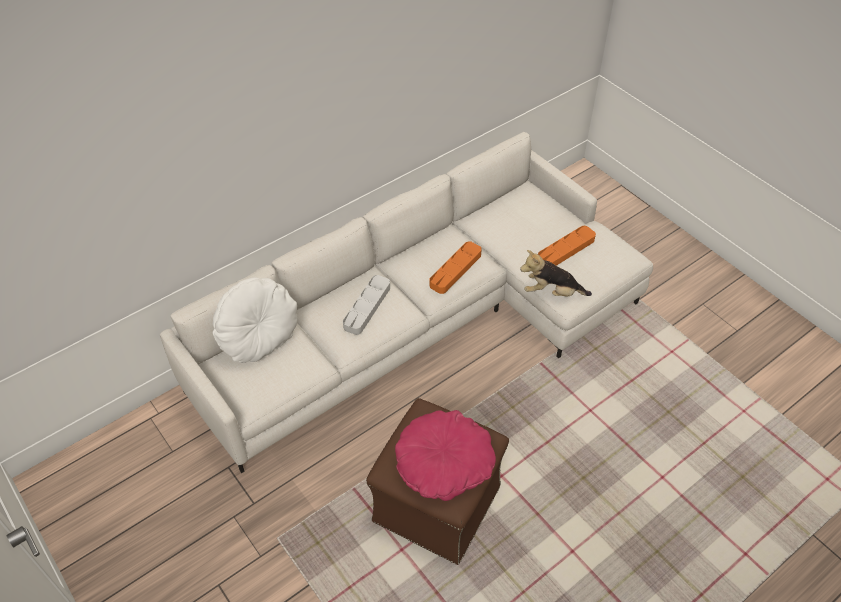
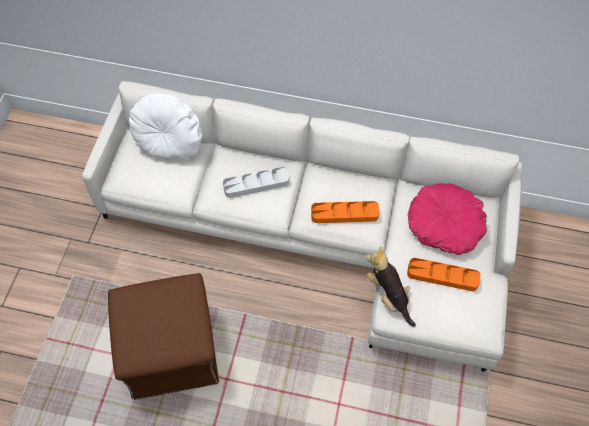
camera: 50 degrees right, 10 degrees up
(443, 461) = (154, 327): pink pillow -> pink pillow (445, 223)

